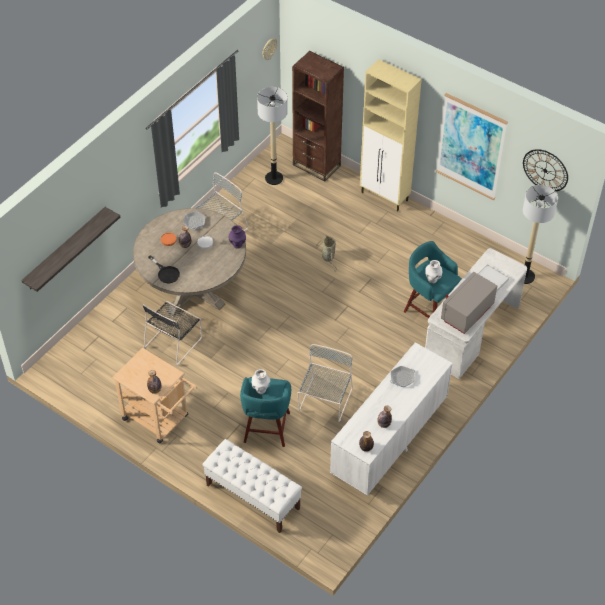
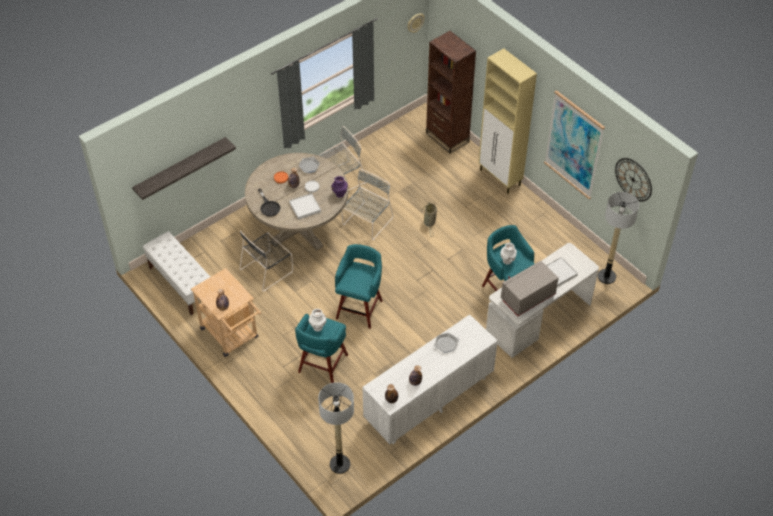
camera: 15 degrees right, 0 degrees up
(205, 266) = (305, 207): none -> white tray
(252, 497) = (290, 422): white bench -> white bench (181, 284)
(274, 178) = (405, 142): floor lamp -> floor lamp (340, 464)
(286, 361) = (360, 308): none -> turquoise stool
(325, 401) = (383, 351): grey chair -> grey chair (367, 222)

